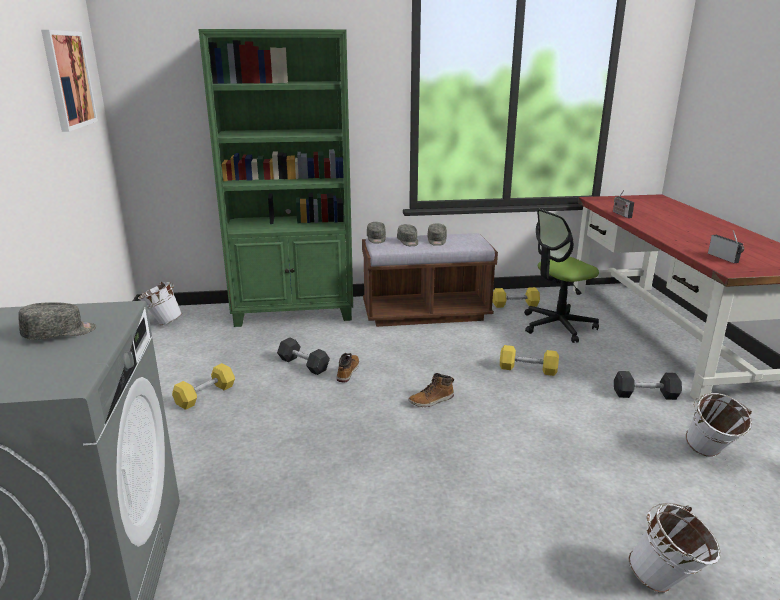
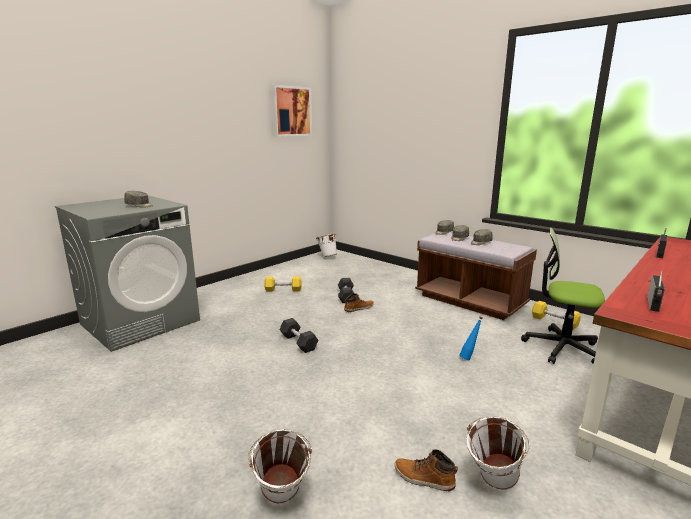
camera: 50 degrees right, 5 degrees down
(294, 312) = (393, 273): green bookcase -> none
(431, 400) = (370, 341): boot -> boot (424, 479)
(528, 369) = (469, 358): yellow dumbbell -> blue bottle
(645, 395) = (532, 421): grey dumbbell -> grey dumbbell (298, 342)

